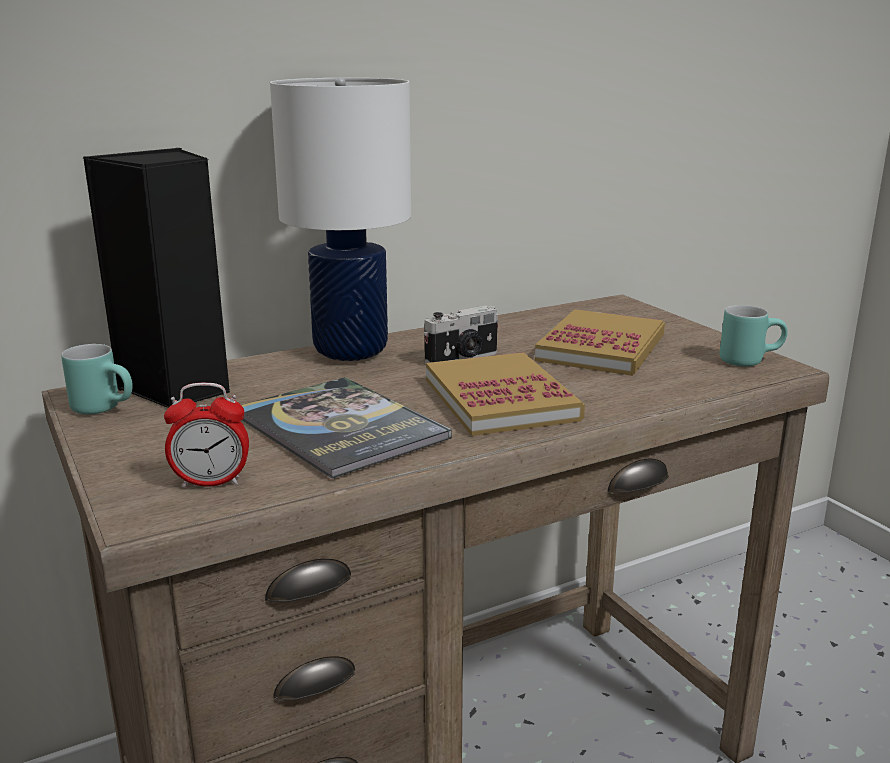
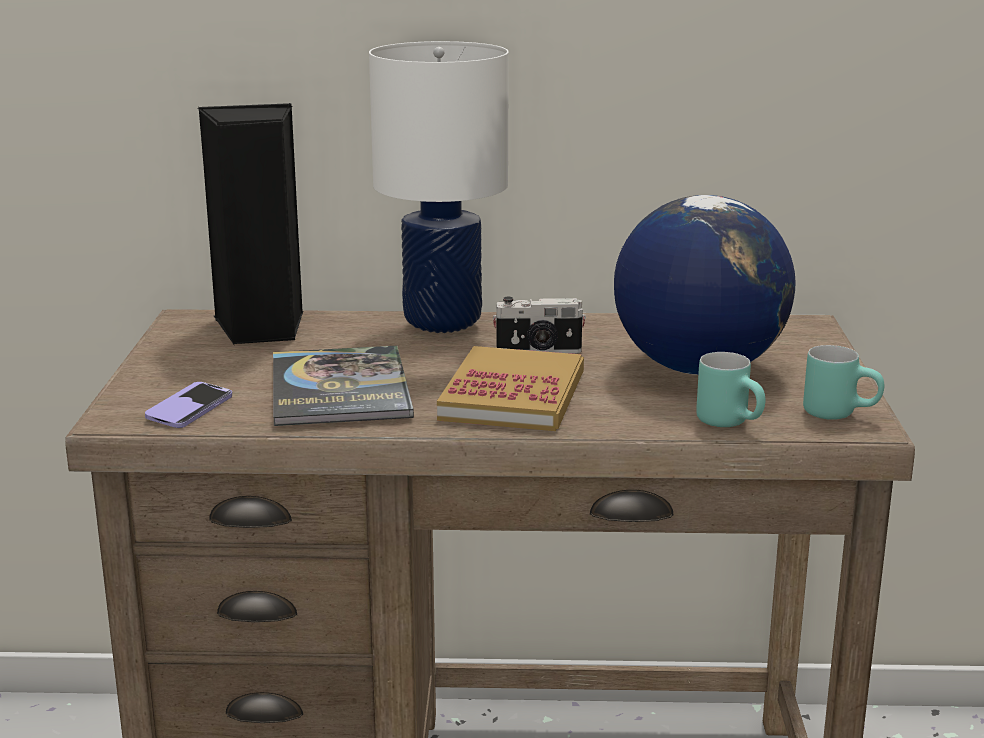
camera: 30 degrees right, 0 degrees up
(106, 408) = (188, 333): turquoise mug -> turquoise mug (732, 423)
(211, 482) = (189, 408): alarm clock -> phone
(601, 348) = (698, 368): book -> globe

